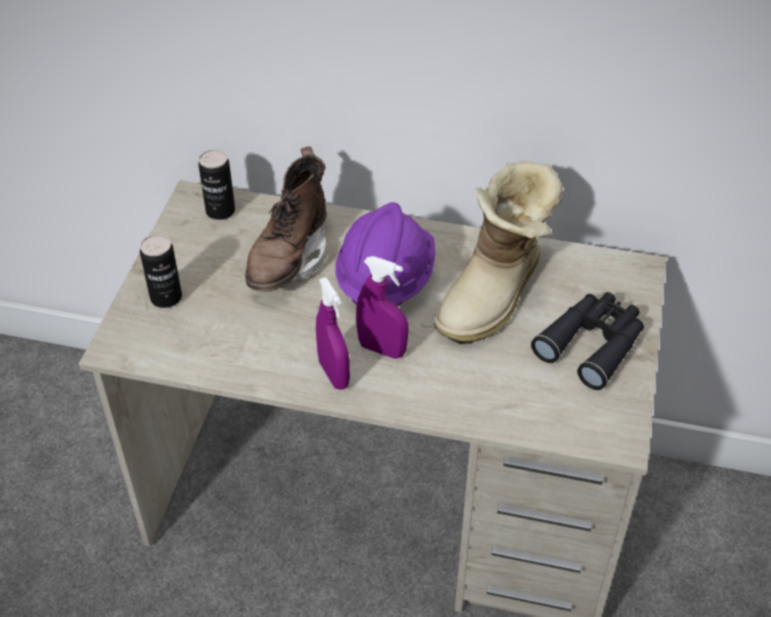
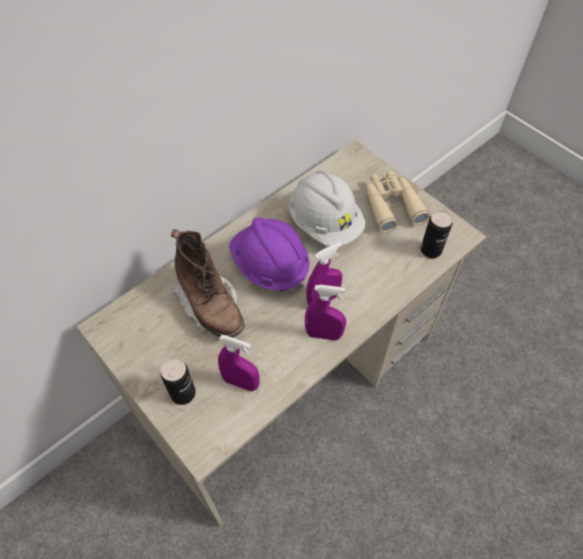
camera: 55 degrees left, 10 degrees up
(214, 335) = (241, 382): none -> purple spray bottle
(220, 211) = (130, 318): can -> can (431, 250)
(496, 295) = (325, 223): boot -> white hard hat
(592, 344) = (391, 205): black binoculars -> beige binoculars

